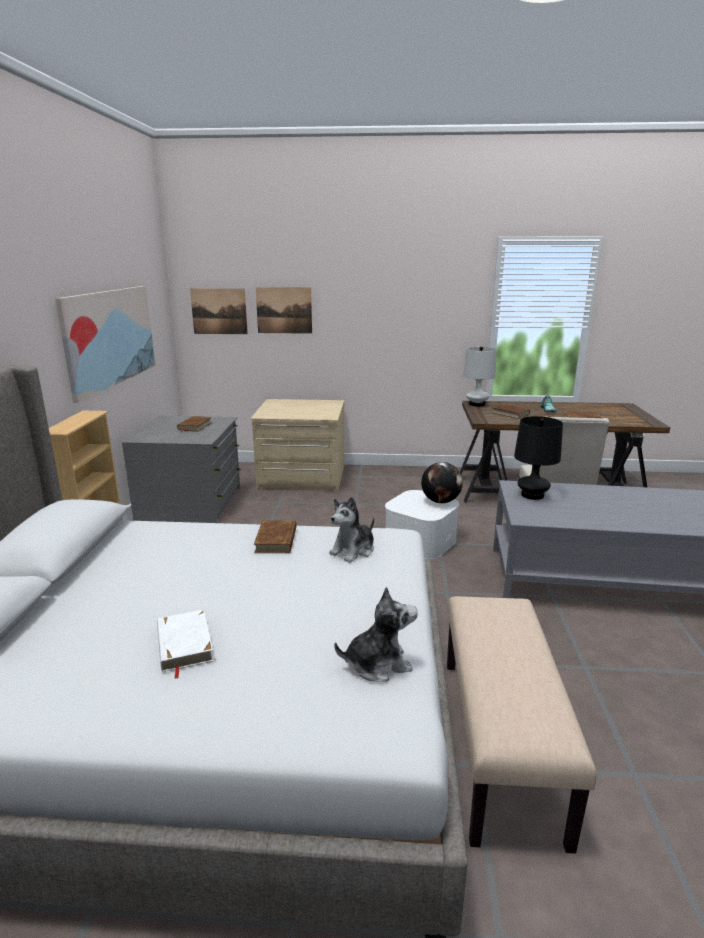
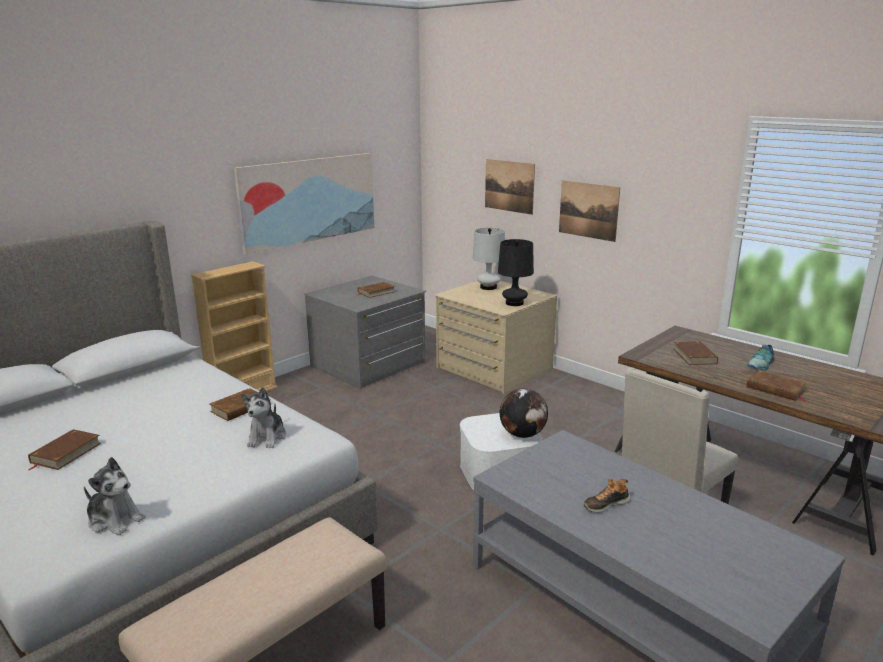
camera: 40 degrees right, 0 degrees up
(184, 645) = (65, 453): white book -> brown book
(219, 311) = (455, 180): picture -> picture (588, 210)
(353, 550) = (267, 437): plush toy -> plush toy turned 75 degrees counterclockwise
(477, 404) = (681, 334): white table lamp -> white table lamp (488, 287)
(532, 495) = (561, 458): black table lamp -> black table lamp (514, 303)
(603, 509) = (606, 504): none -> shoe

